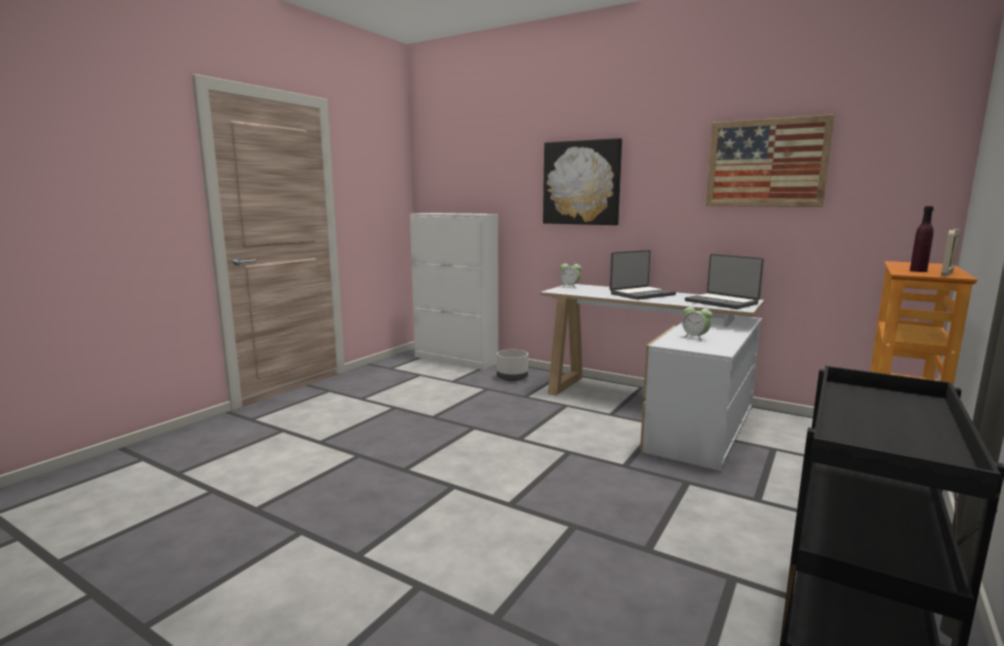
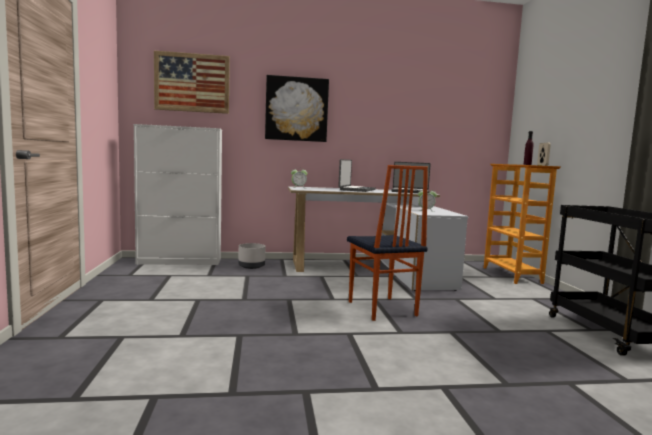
camera: 40 degrees left, 5 degrees down
(549, 467) = (381, 309): none -> chair
(766, 163) = (419, 106): picture -> picture (192, 83)

